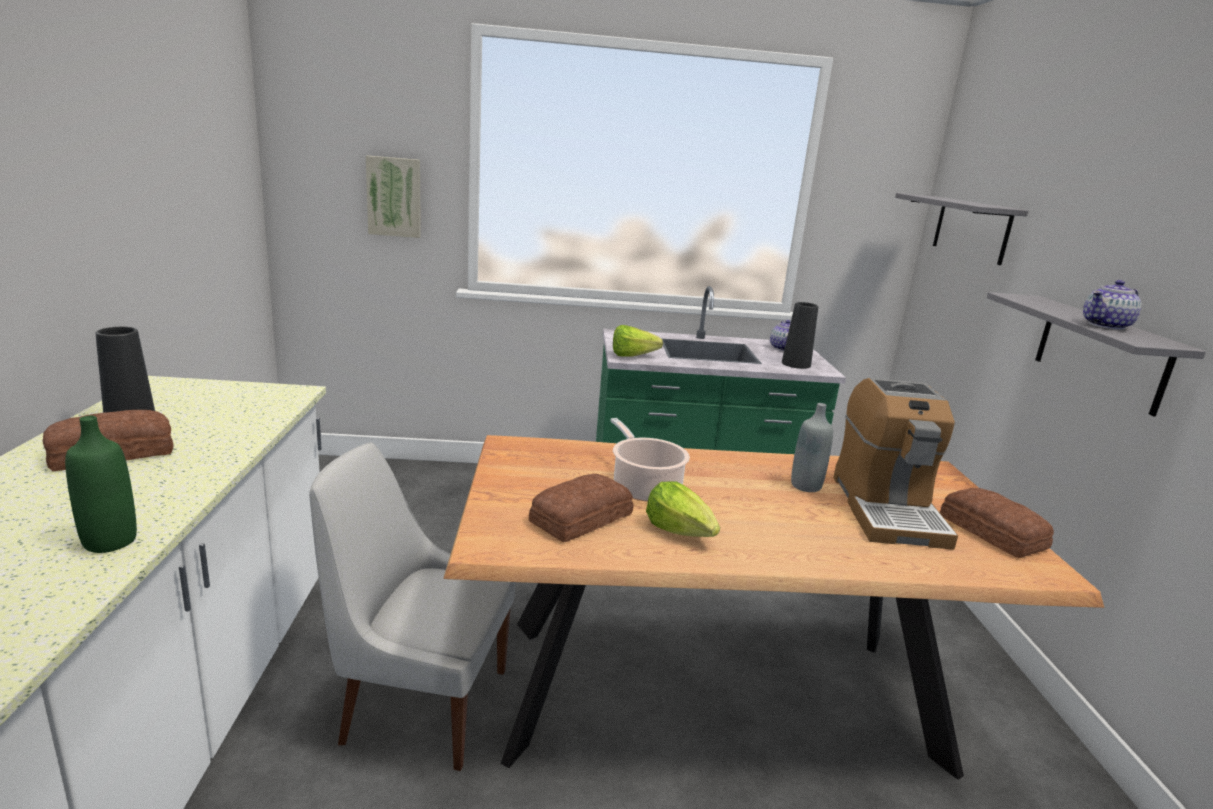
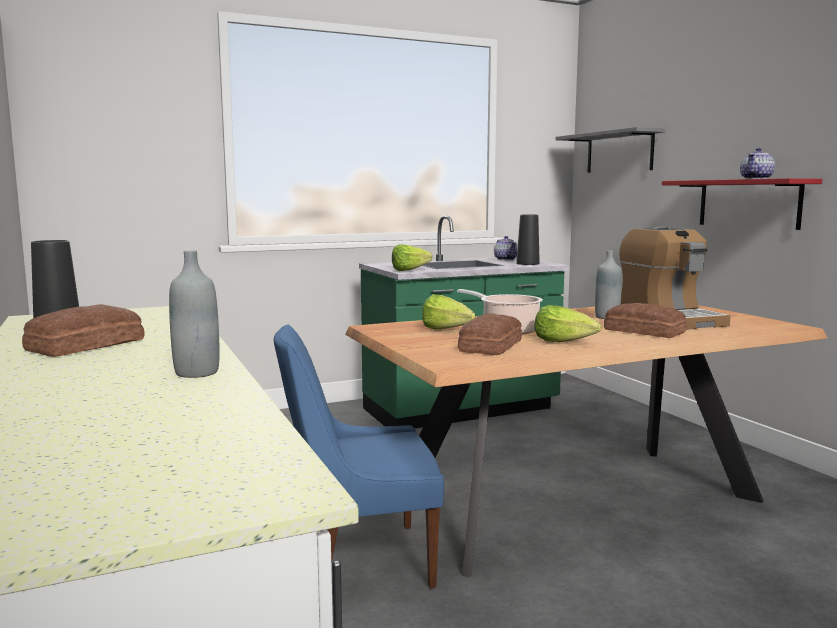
camera: 20 degrees left, 10 degrees down
(110, 541) = (197, 372): green bottle -> grey bottle
(394, 197) = (154, 165): picture -> none
(420, 704) = (360, 561): white chair -> blue chair
(577, 472) = (449, 331): none -> lettuce
(992, 533) = (738, 318): bread -> bread (644, 331)
(1100, 352) = (748, 203): grey shelf -> red shelf

